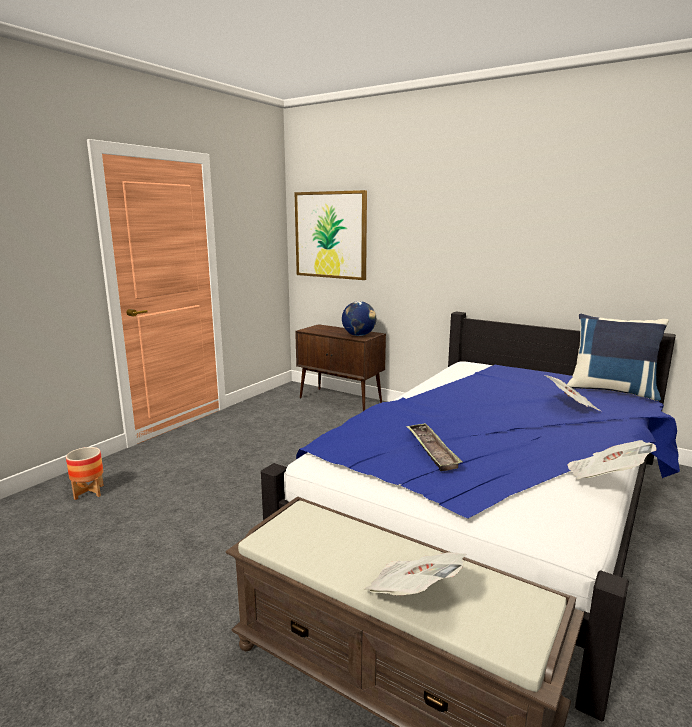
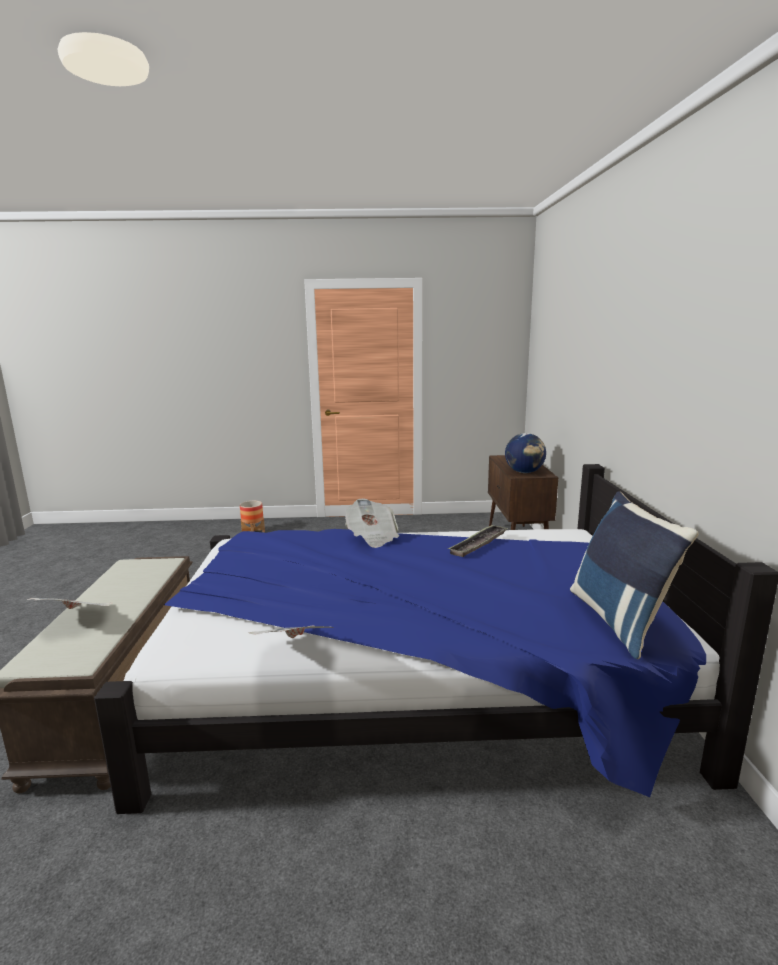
camera: 55 degrees right, 0 degrees up
(330, 235) = (545, 356): picture -> none
(431, 450) = (275, 565): tray -> tray (478, 544)
(571, 406) = (494, 603): newspaper -> newspaper (372, 537)

